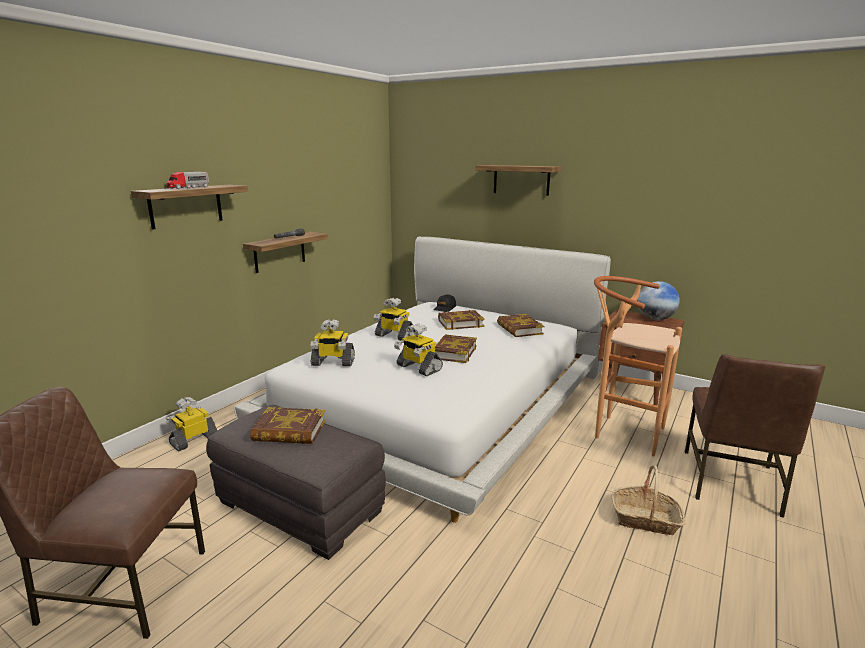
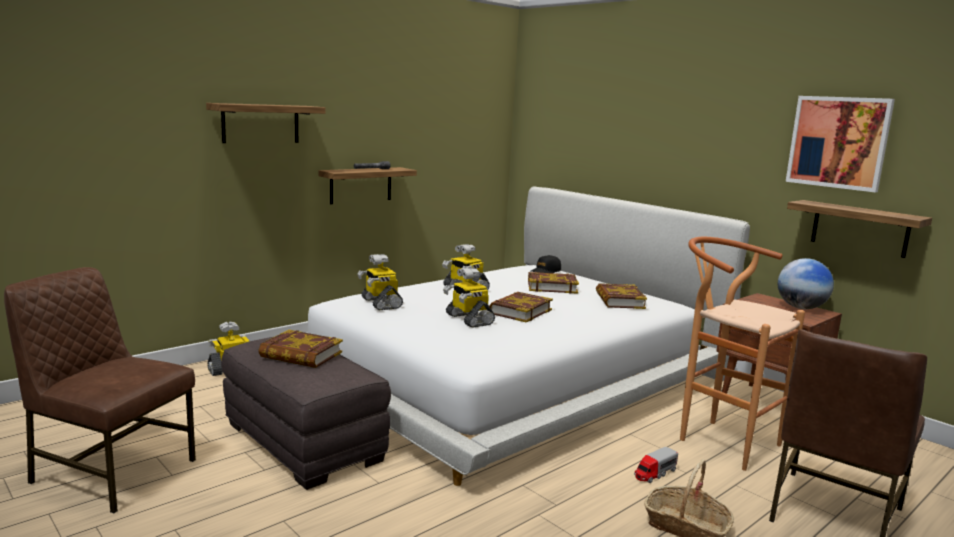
camera: 15 degrees right, 5 degrees down
(188, 188) = (262, 104): toy truck -> toy truck (654, 473)
(332, 362) = (380, 303): toy robot -> toy robot turned 45 degrees clockwise
(521, 180) = (654, 123): shelf -> shelf (859, 228)
(676, 190) = (838, 142): none -> picture

